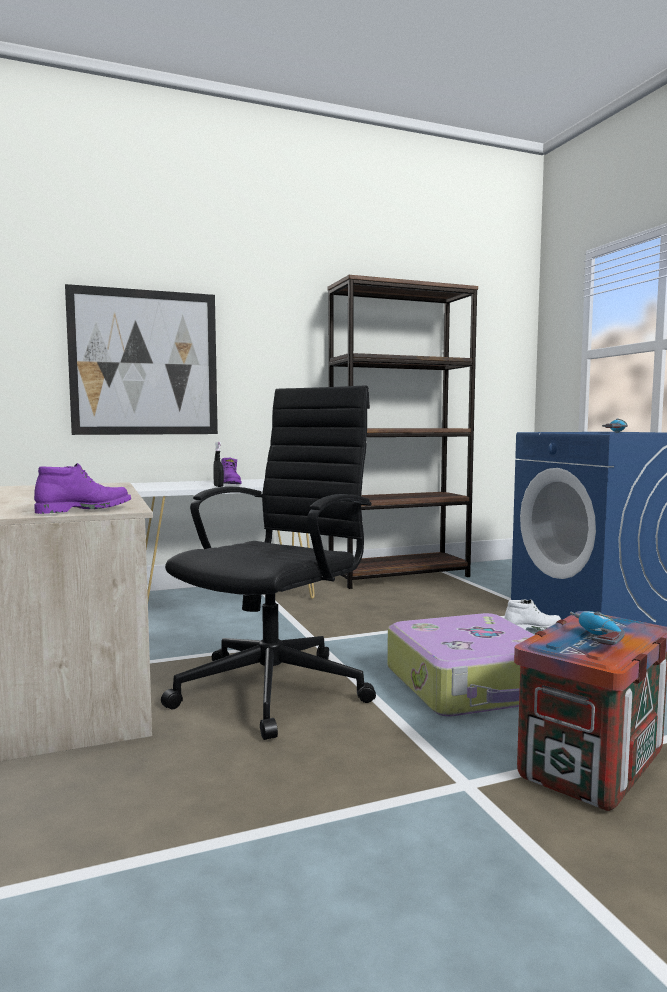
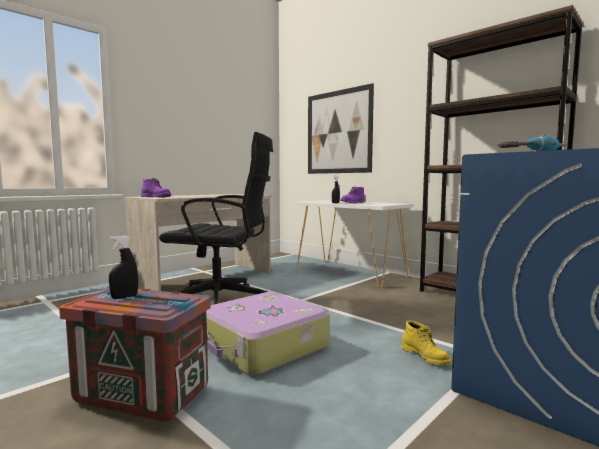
camera: 65 degrees right, 0 degrees up
(533, 629) = (425, 356): white boot -> yellow boot
(592, 638) = (124, 297): power drill -> black spray bottle

